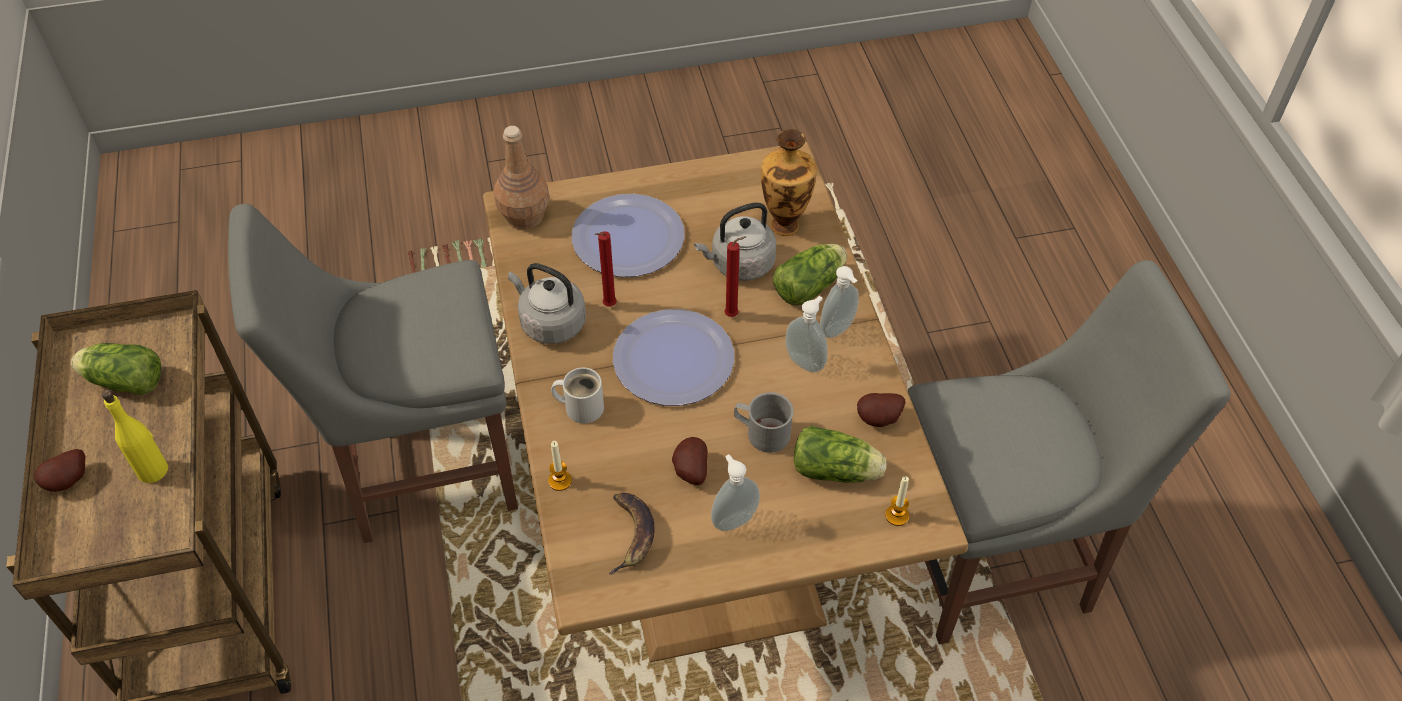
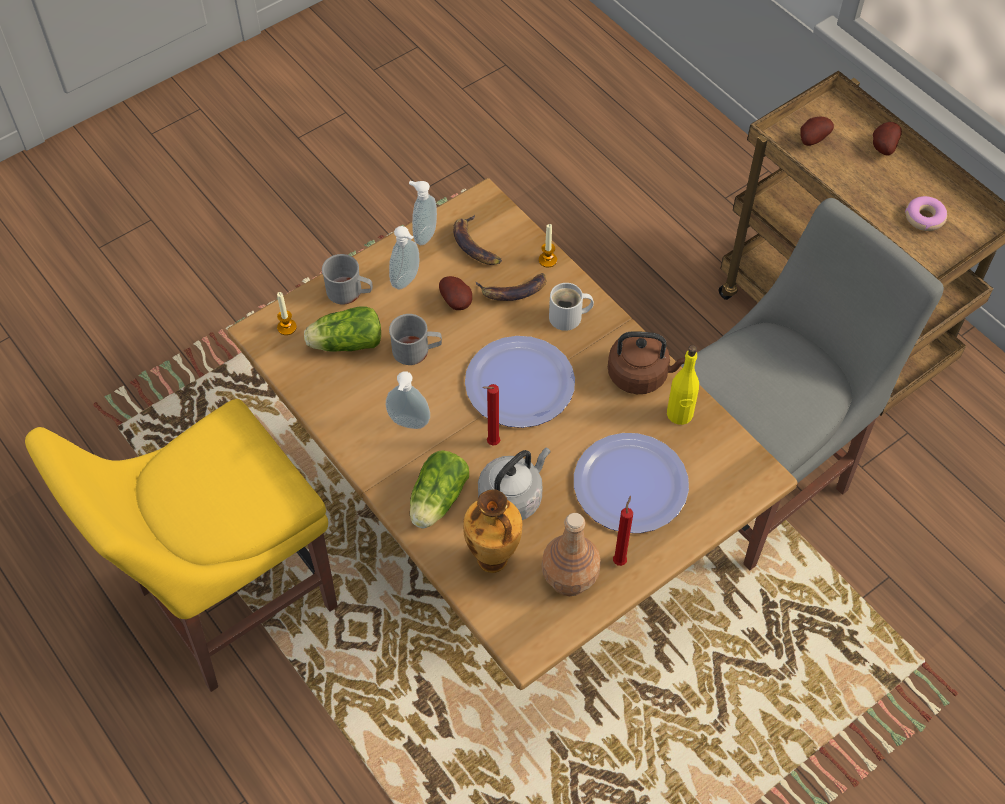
camera: 155 degrees right, 5 degrees up
(122, 380) = (924, 218): lettuce -> donut
(153, 470) = (836, 173): yellow bottle -> yellow bottle (679, 414)
(524, 216) = (739, 468): brown bottle -> brown bottle (569, 577)
(550, 323) = (641, 375): grey kettle -> brown kettle
(608, 306) = (603, 409): red candle -> red candle (620, 560)
(621, 458) = (513, 291): none -> banana
(807, 531) = (349, 292): none -> grey mug
(838, 330) = (392, 465): soap dispenser -> soap dispenser (424, 235)
(880, 420) = (326, 396): potato -> potato (812, 139)
(1000, 561) = (228, 603): grey chair -> yellow chair

